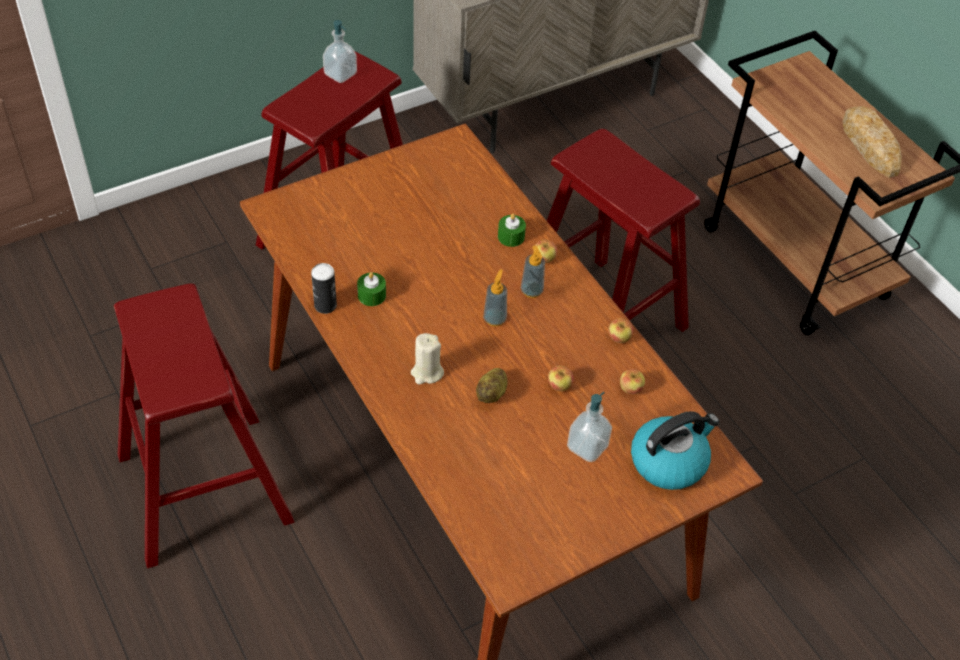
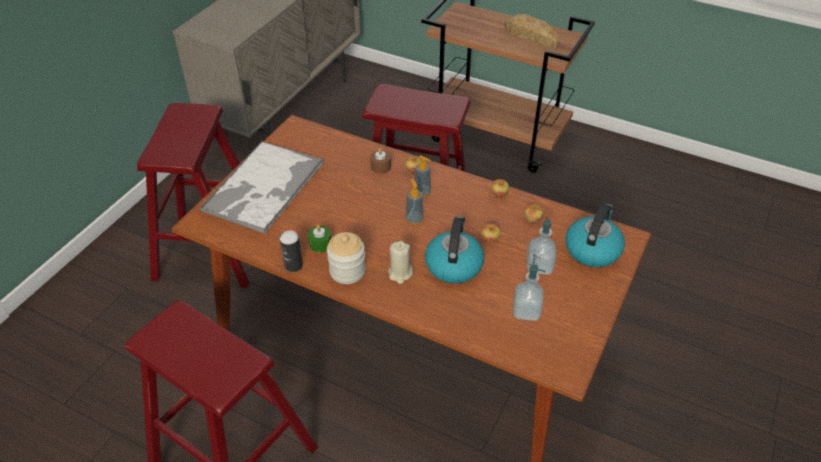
camera: 30 degrees left, 5 degrees down
(340, 74) = (177, 120): soap dispenser -> soap dispenser (526, 311)
(364, 200) = (263, 187): none -> tray
(374, 340) = (347, 271): none -> jar
(492, 393) = (453, 265): potato -> kettle
(511, 237) = (380, 167): green candle -> brown candle

